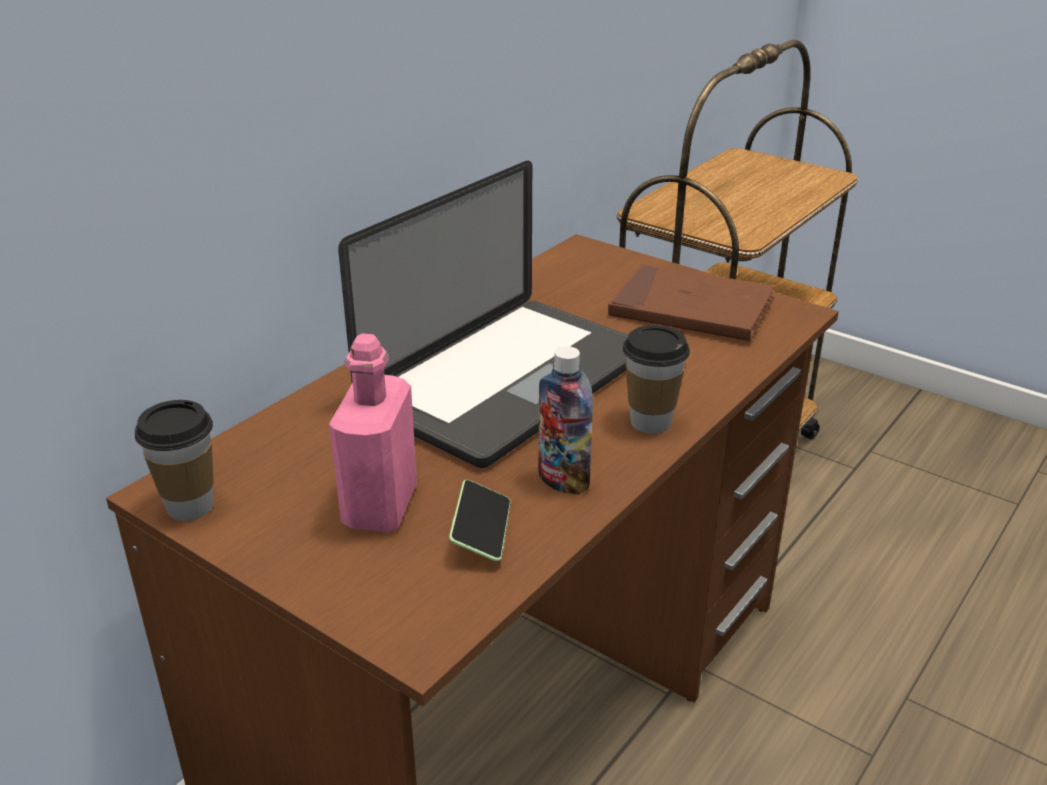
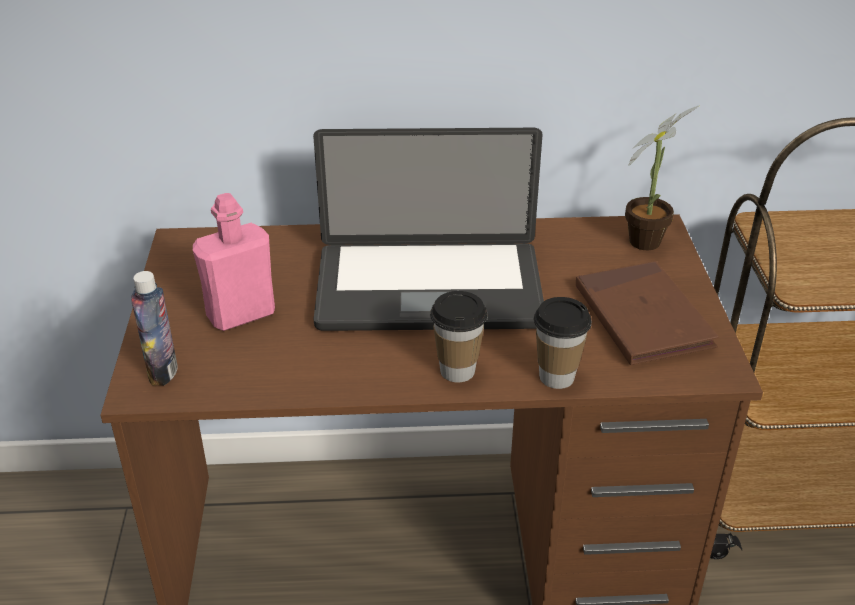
camera: 50 degrees right, 5 degrees up
(190, 507) = (174, 256): cup -> cup (556, 377)
(481, 532) = (256, 362): phone -> none
(563, 481) = (343, 367): bottle -> bottle (163, 372)
(590, 259) = (647, 239): none -> potted plant

